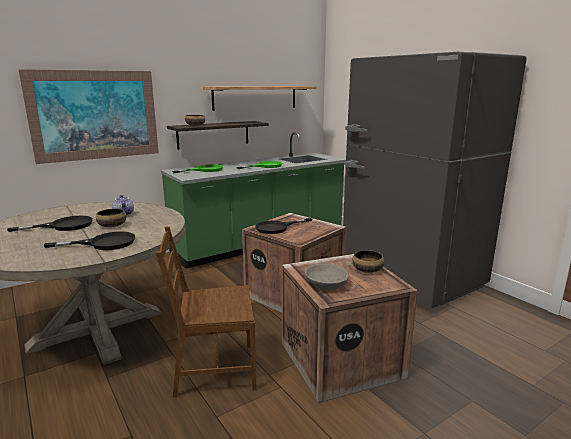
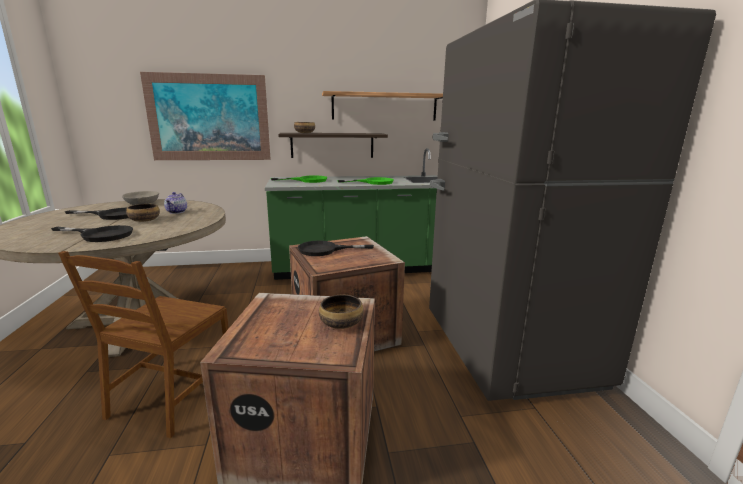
camera: 25 degrees right, 0 degrees up
(214, 370) = (171, 397): brown chair -> brown chair turned 90 degrees counterclockwise
(326, 284) = (260, 330): grey bowl -> grey bowl (142, 203)

